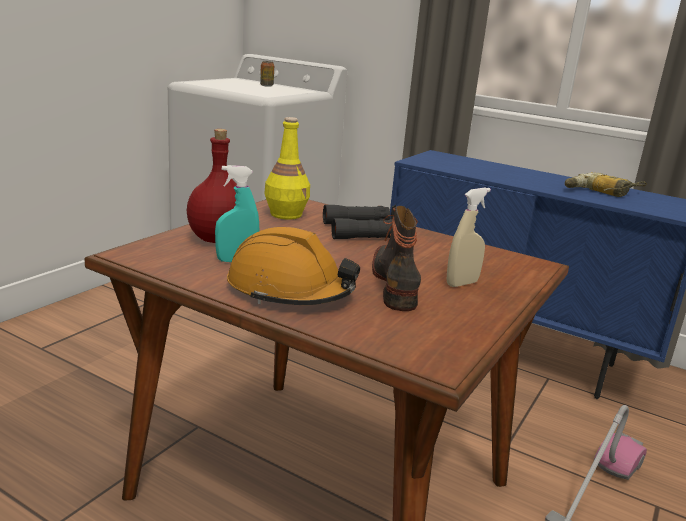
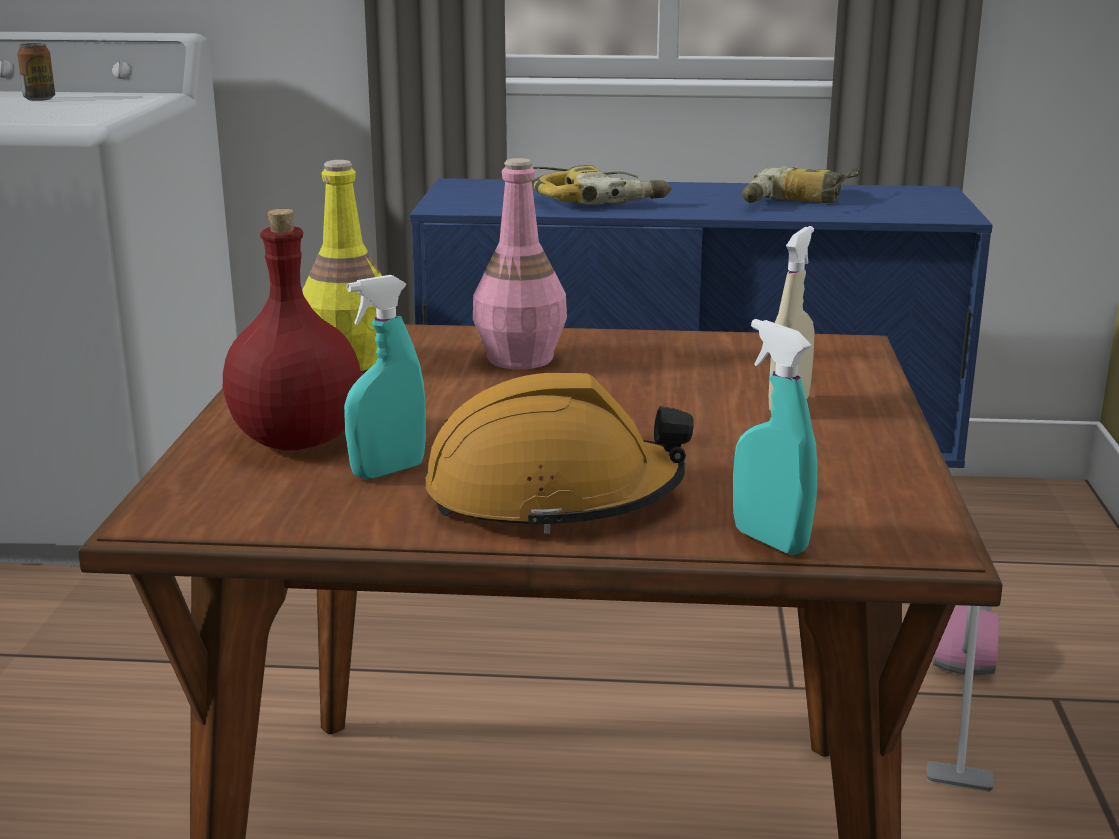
camera: 25 degrees left, 0 degrees up
(360, 231) = (519, 359): black binoculars -> pink bottle
(361, 339) = (770, 541): none -> turquoise spray bottle
(397, 283) = (699, 434): boot -> none
(492, 172) = (596, 199): none -> power drill

